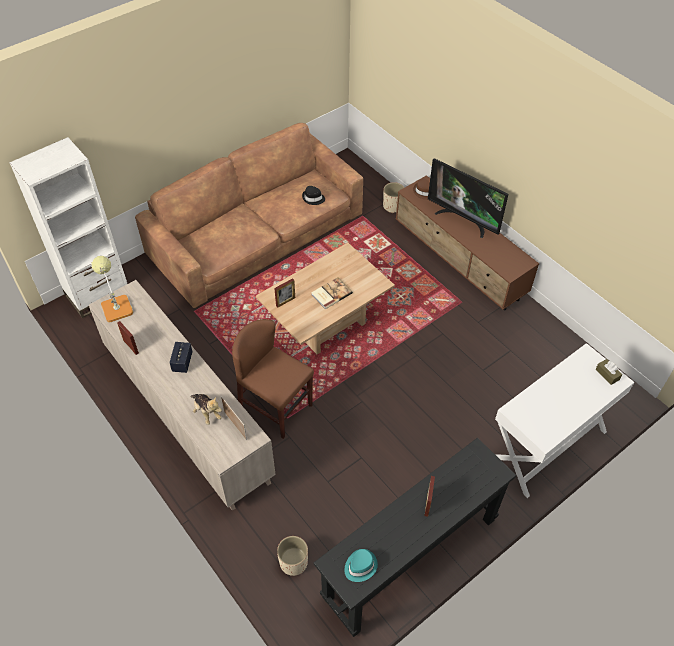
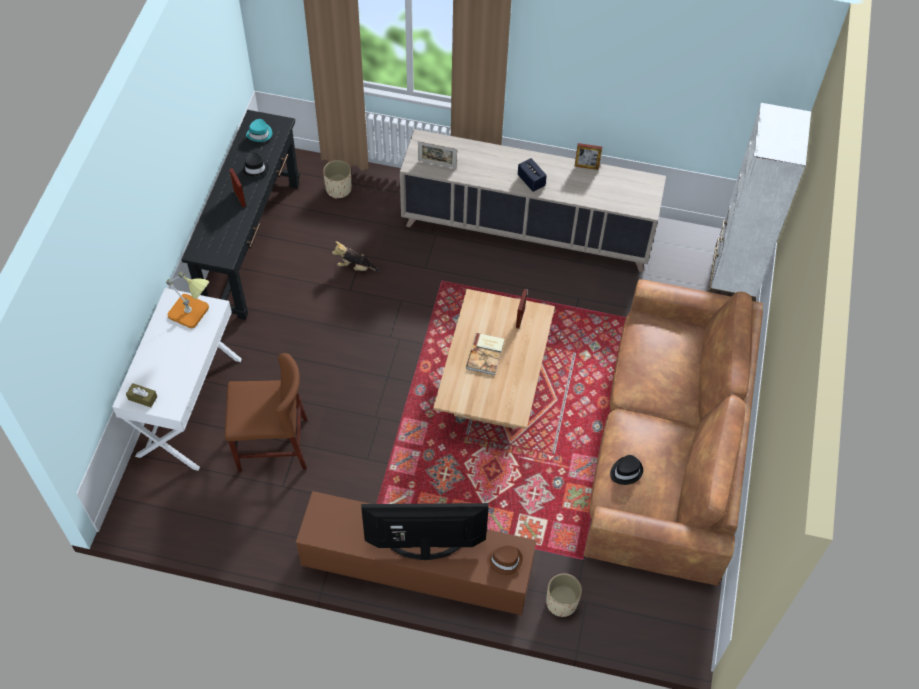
camera: 140 degrees right, 5 degrees up
(115, 306) = (642, 188): table lamp -> table lamp (193, 313)
(206, 412) = (469, 159): plush toy -> plush toy (356, 267)
(275, 407) = (460, 283): brown chair -> brown chair (272, 445)
(391, 528) = (255, 167): none -> black hat

